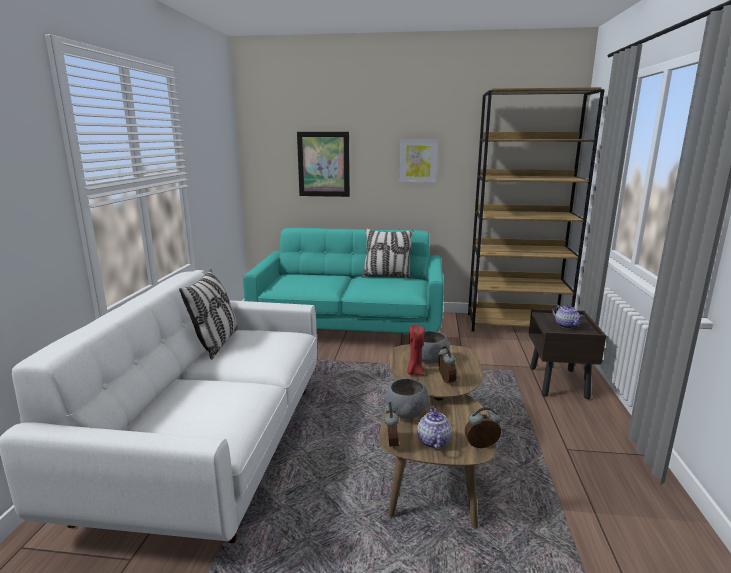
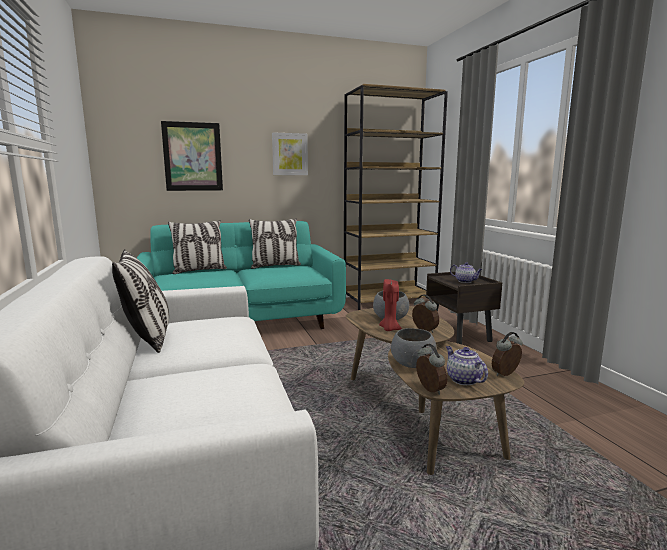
camera: 25 degrees left, 5 degrees down
(316, 274) = (199, 270): none -> pillow

